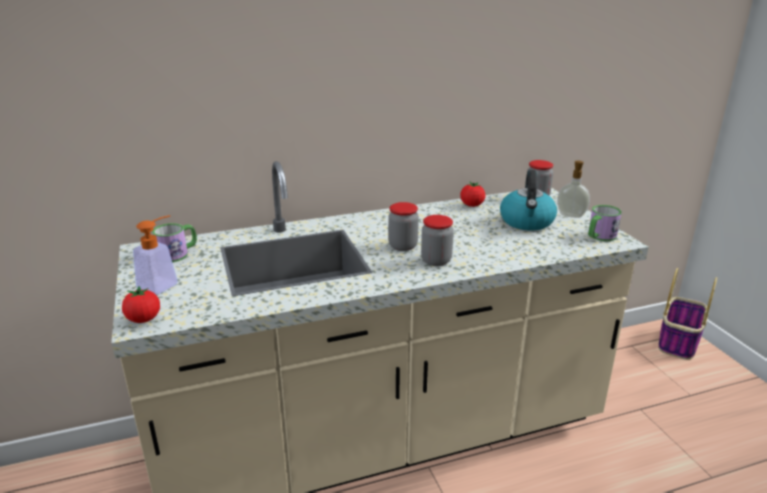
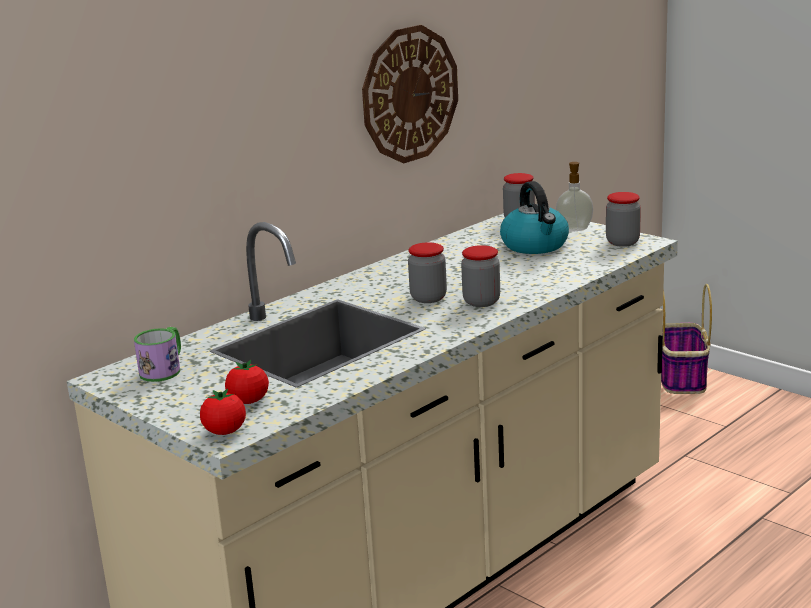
camera: 25 degrees left, 5 degrees down
(163, 283) = (193, 398): soap dispenser -> none
(453, 83) = (409, 94): none -> wall clock
(472, 205) = (456, 243): tomato -> tomato (248, 401)
(599, 236) = (622, 242): mug -> jar

